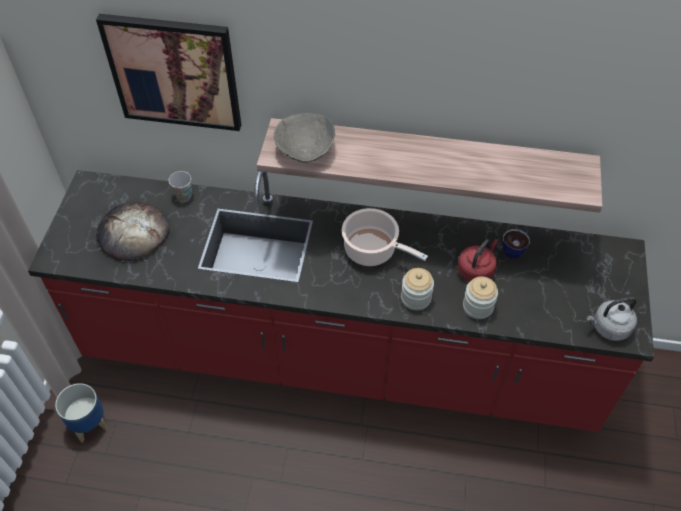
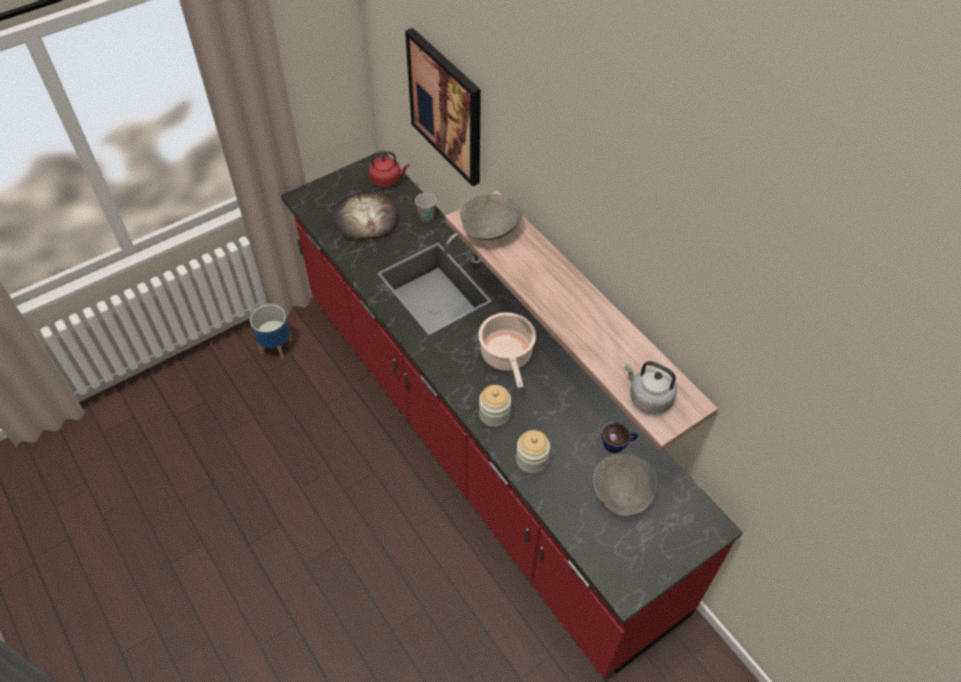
camera: 45 degrees right, 0 degrees up
(476, 270) = (566, 434): red kettle -> red kettle (387, 180)
(556, 277) = (622, 493): none -> grey bowl
(608, 328) = (614, 566): grey kettle -> grey kettle (648, 397)

